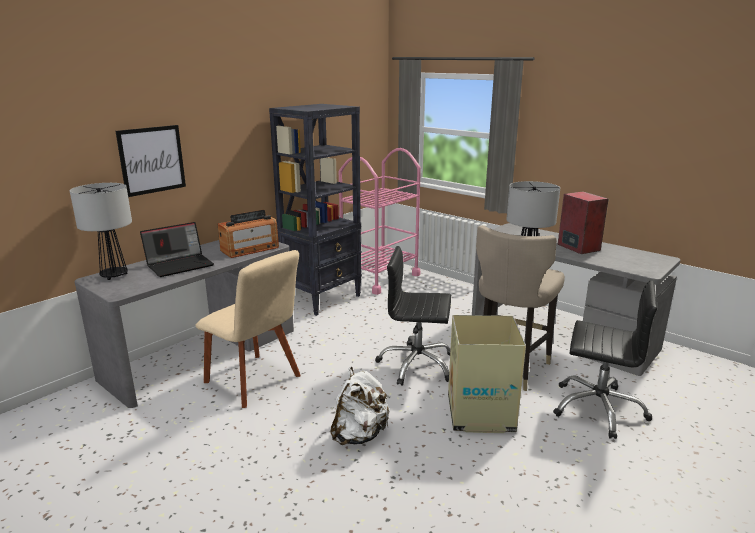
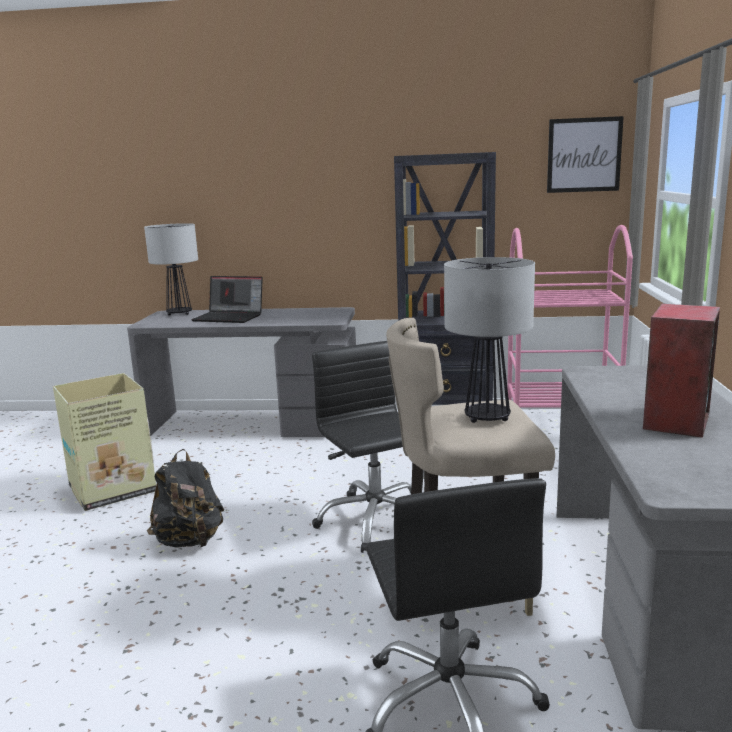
camera: 55 degrees right, 5 degrees down
(152, 160) = (244, 207): picture -> picture (584, 155)
(250, 249) = (306, 319): radio -> none
(255, 381) = (234, 460): beige chair -> none
(359, 435) = (190, 541): white backpack -> black backpack
(480, 414) = (309, 600): cardboard box -> cardboard box (111, 490)

